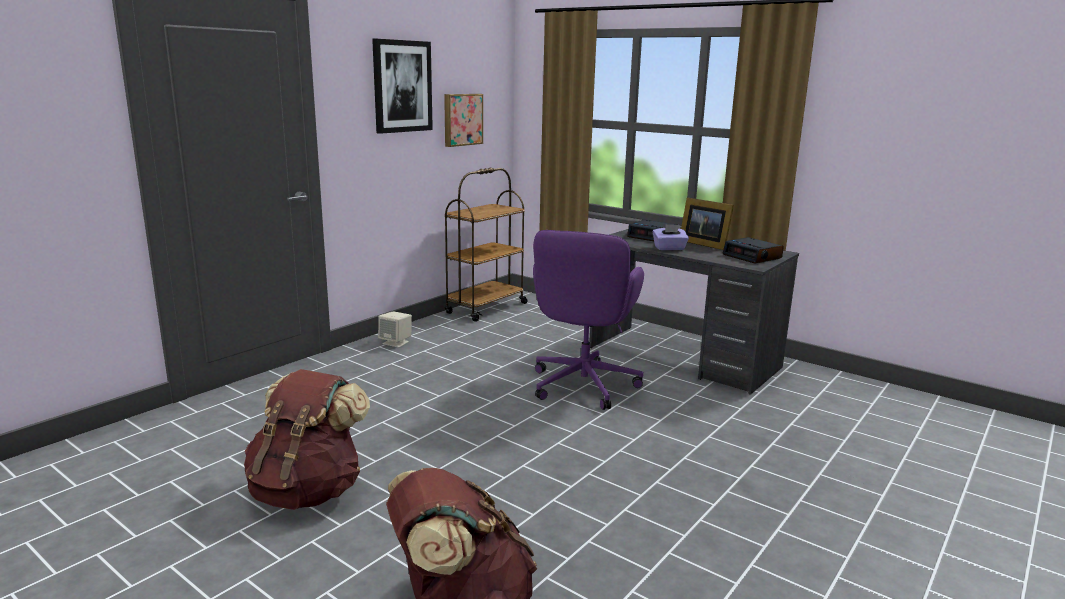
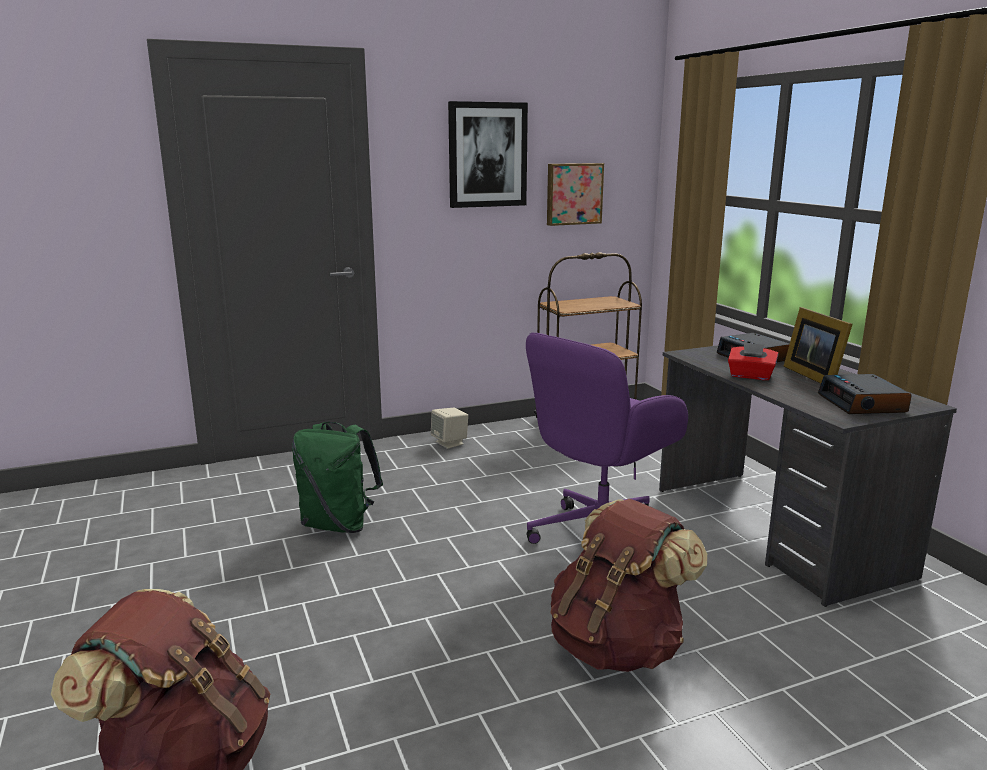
camera: 30 degrees right, 0 degrees up
(308, 491) = (203, 582): brown backpack -> brown backpack (617, 646)
(375, 421) = (338, 524): none -> green backpack
(669, 248) = (750, 376): purple tissue box -> red tissue box

